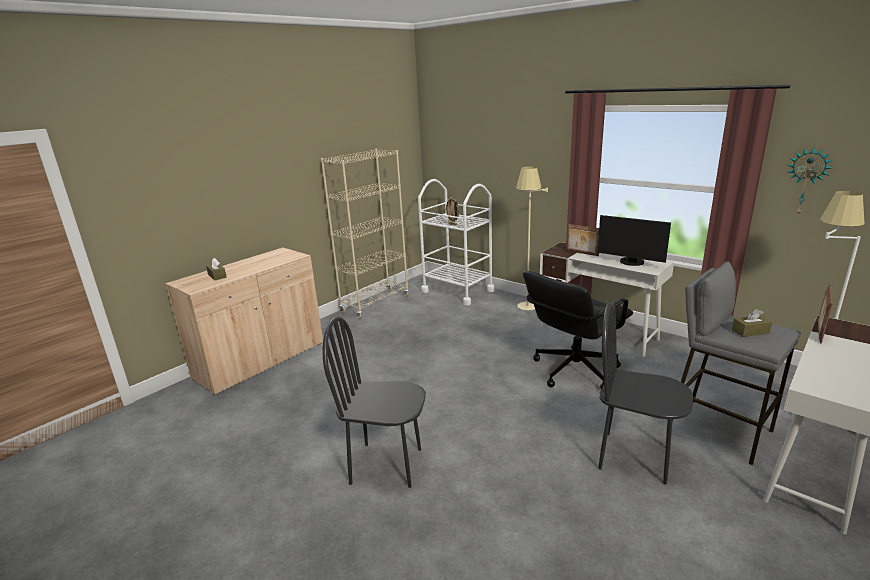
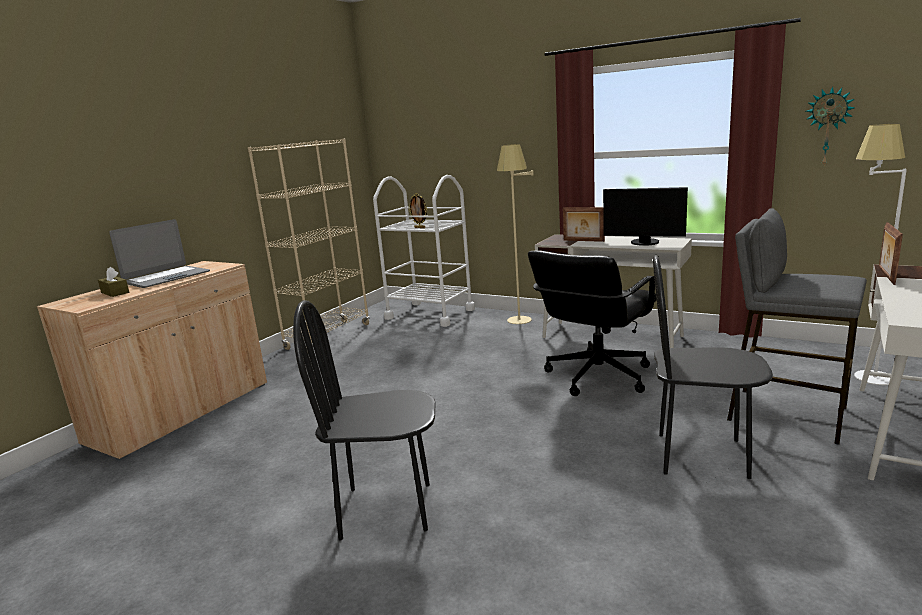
camera: 10 degrees left, 5 degrees down
(254, 264) = (166, 278): none -> laptop
(750, 331) = (814, 282): brown tissue box -> none

